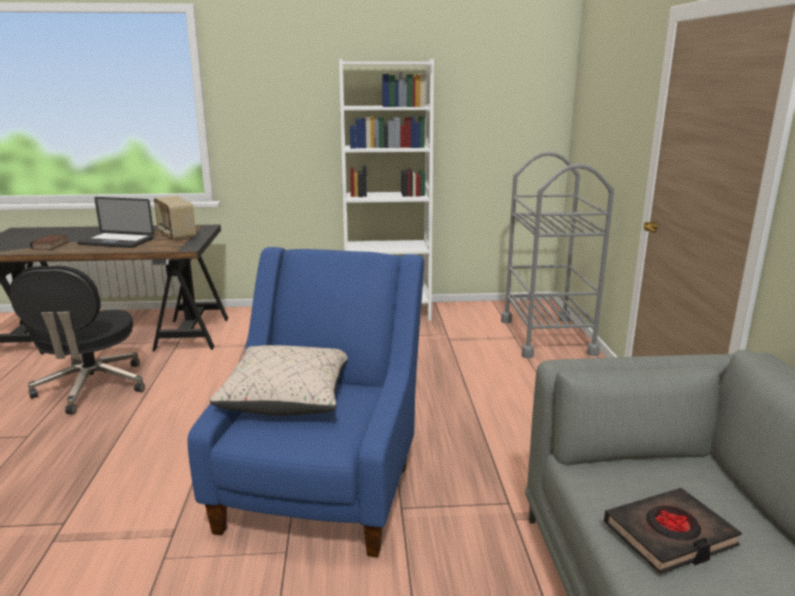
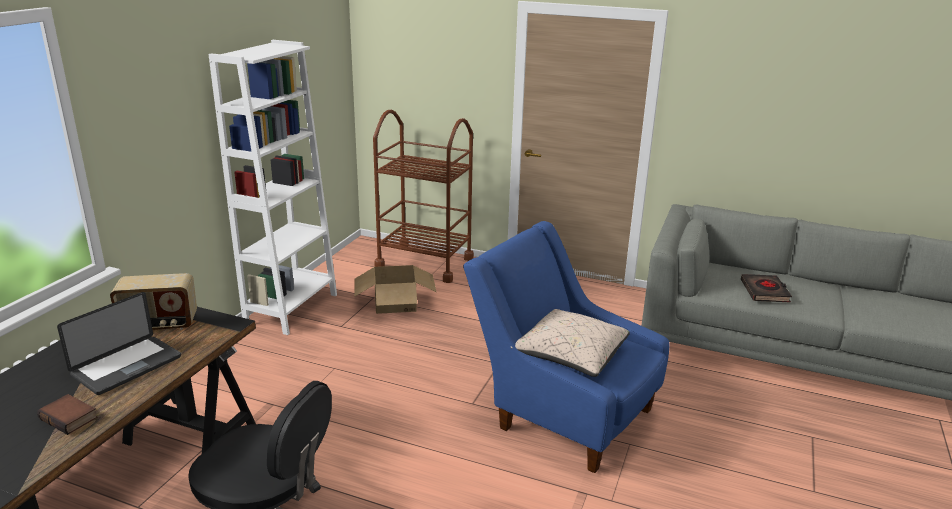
camera: 65 degrees left, 5 degrees up
(449, 345) = (395, 302): none -> cardboard box
(547, 337) = (425, 263): grey cart -> brown cart

